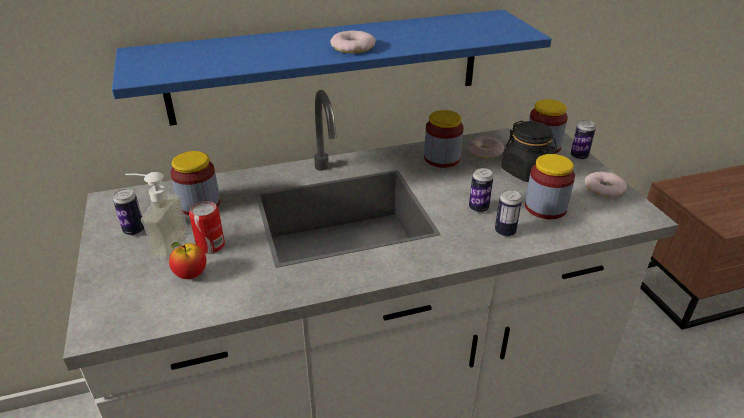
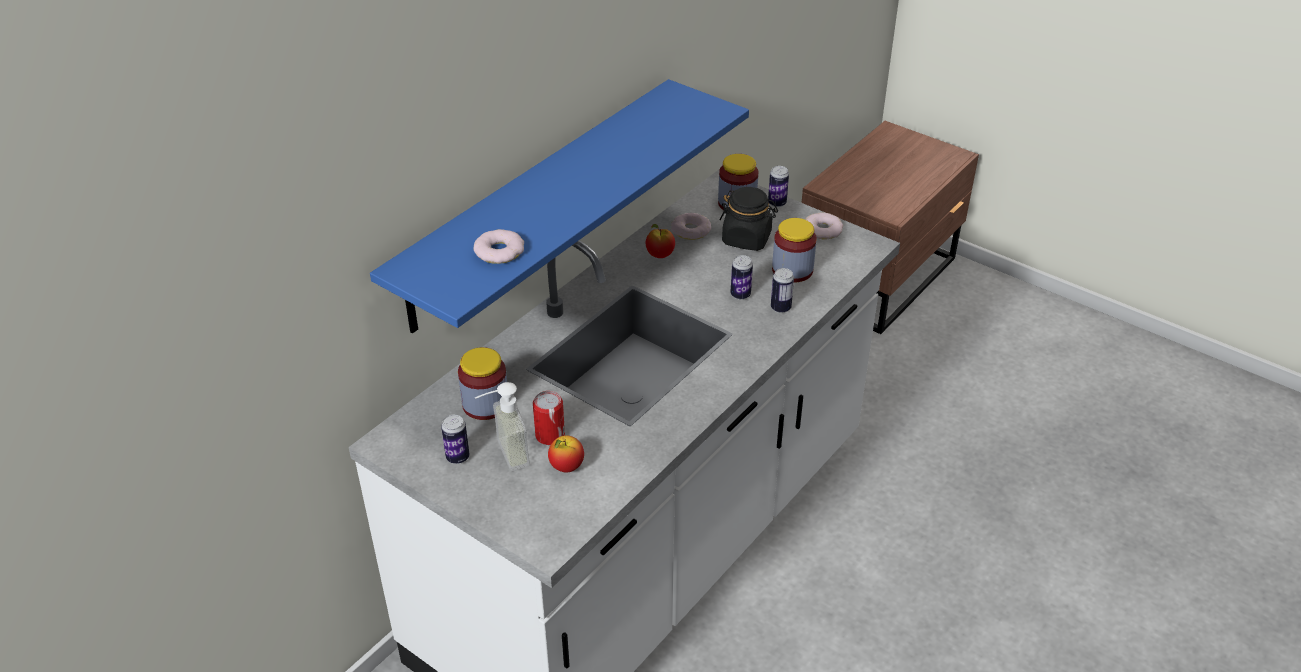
camera: 35 degrees left, 5 degrees up
(353, 47) = (598, 185): donut -> donut (499, 251)
(442, 158) = (660, 255): jar -> apple

